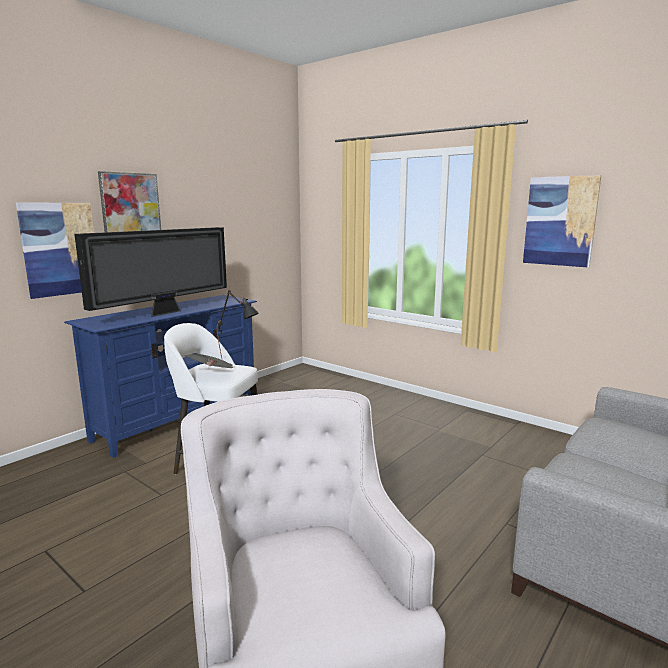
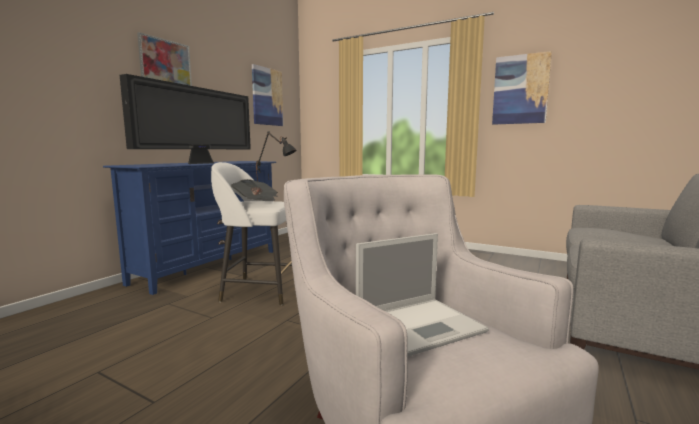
camera: 10 degrees left, 5 degrees down
(60, 249) = (100, 97): picture -> picture (267, 97)
(297, 567) = (421, 325): none -> laptop

